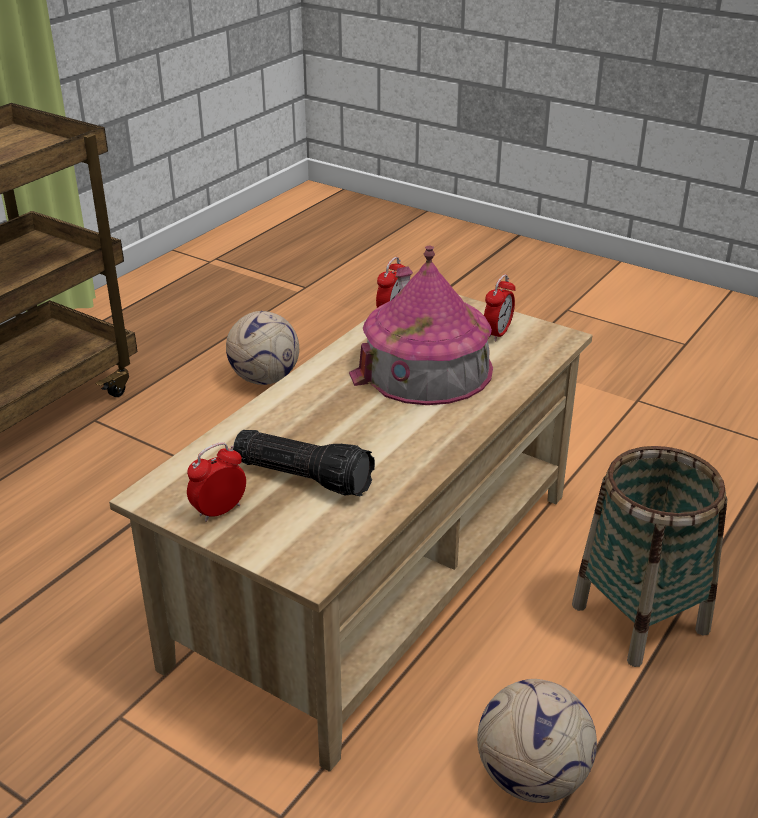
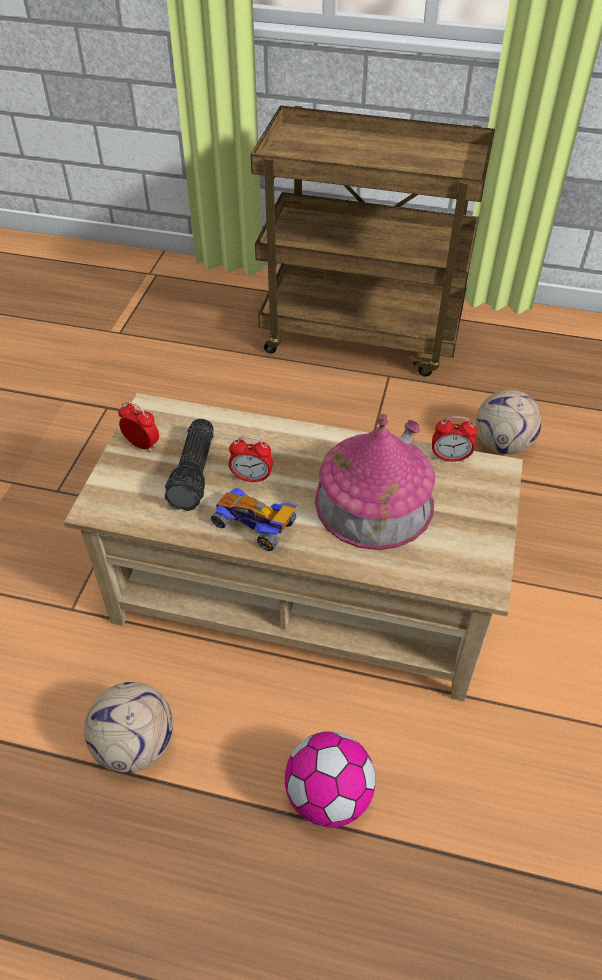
camera: 70 degrees right, 15 degrees up
(416, 446) = (256, 525): none -> toy car
(497, 333) = (462, 537): alarm clock -> alarm clock (251, 477)
(640, 618) = (328, 795): basket -> football

